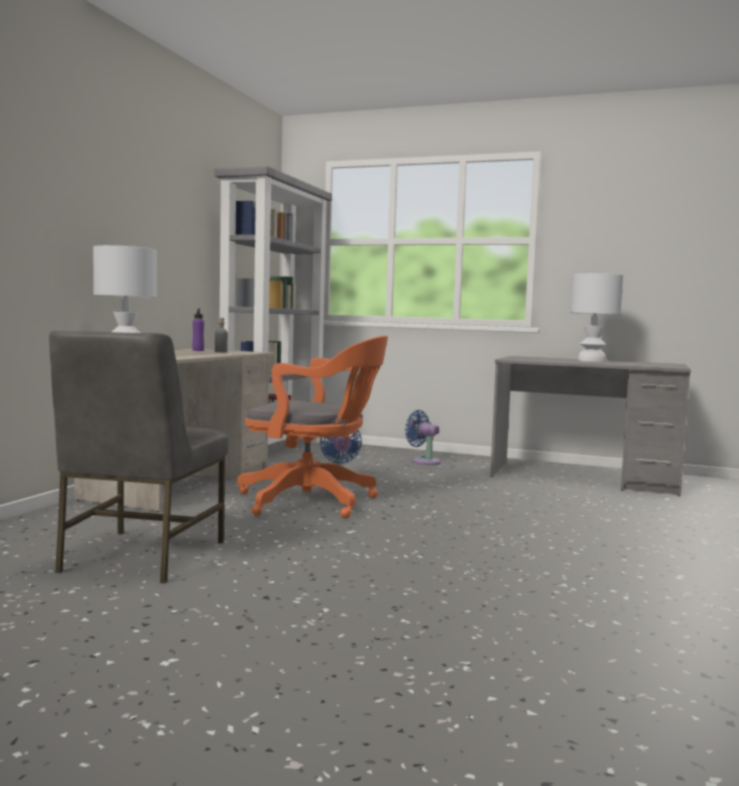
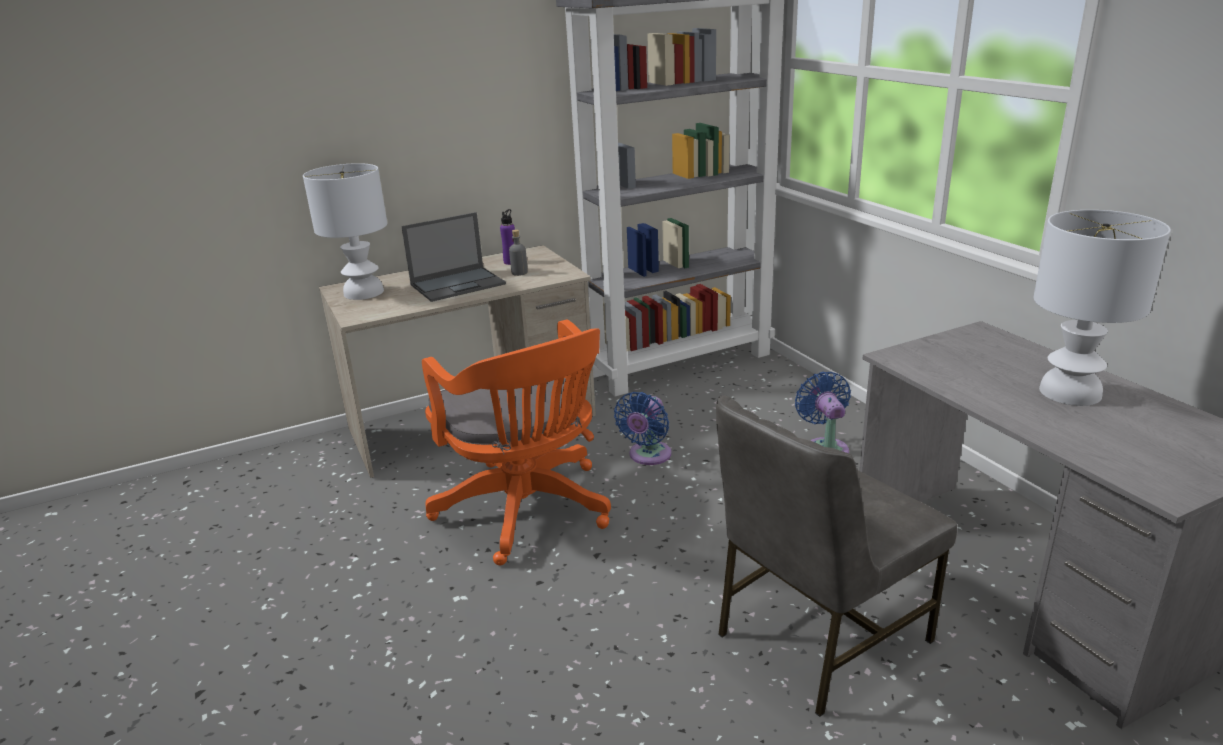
camera: 45 degrees right, 20 degrees up
(140, 556) = (238, 561): grey chair -> grey chair (818, 636)
(192, 353) = (458, 284): none -> laptop

